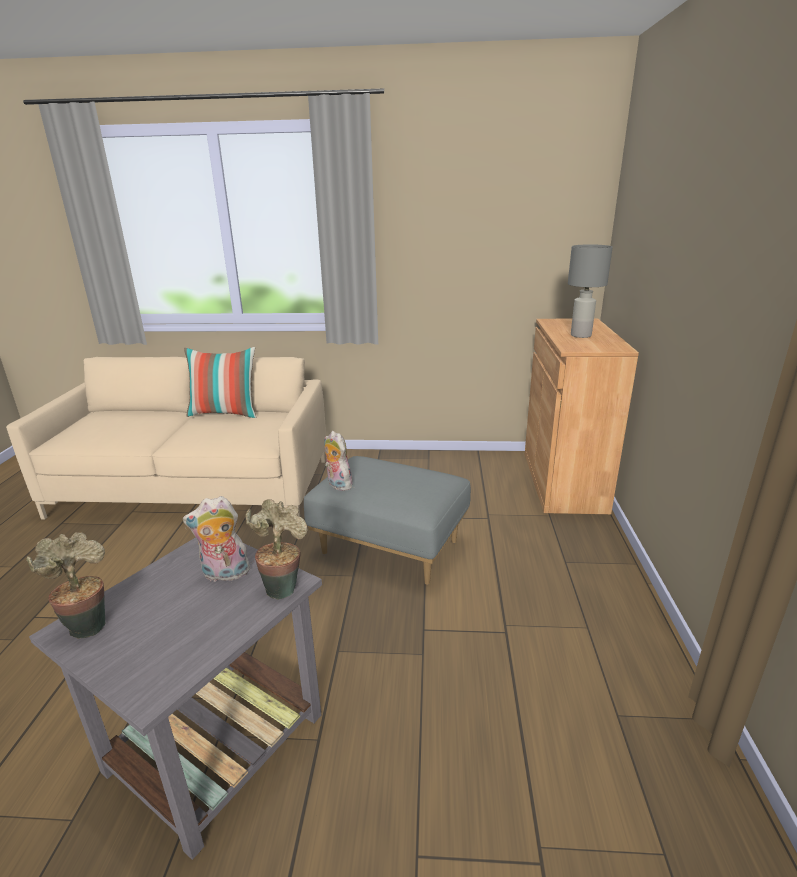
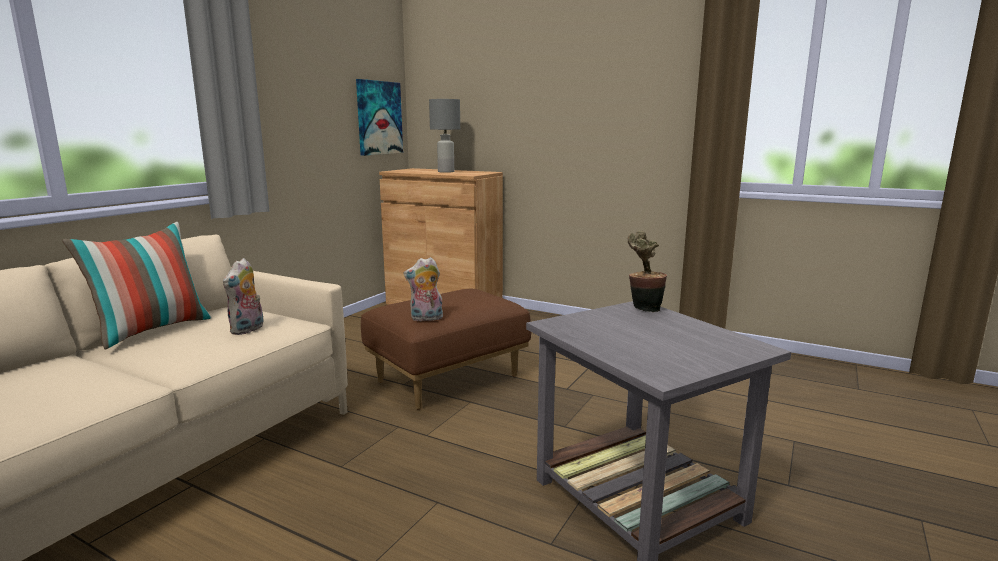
camera: 65 degrees left, 10 degrees down
(87, 624) = (658, 368): potted plant -> none
(224, 574) = (613, 322): plush toy -> plush toy (248, 330)
(391, 547) = (448, 378): grey ottoman -> brown ottoman
(554, 258) = (378, 118): none -> picture

